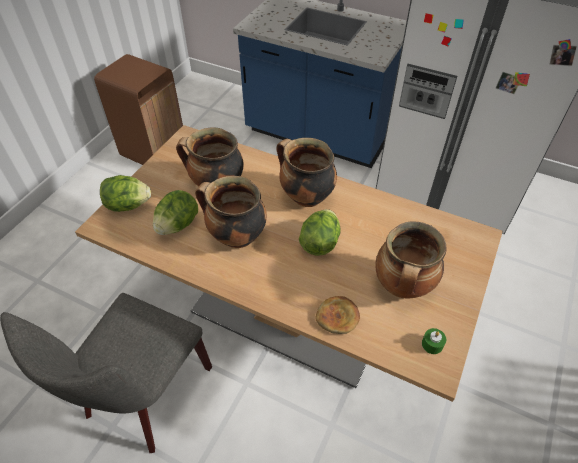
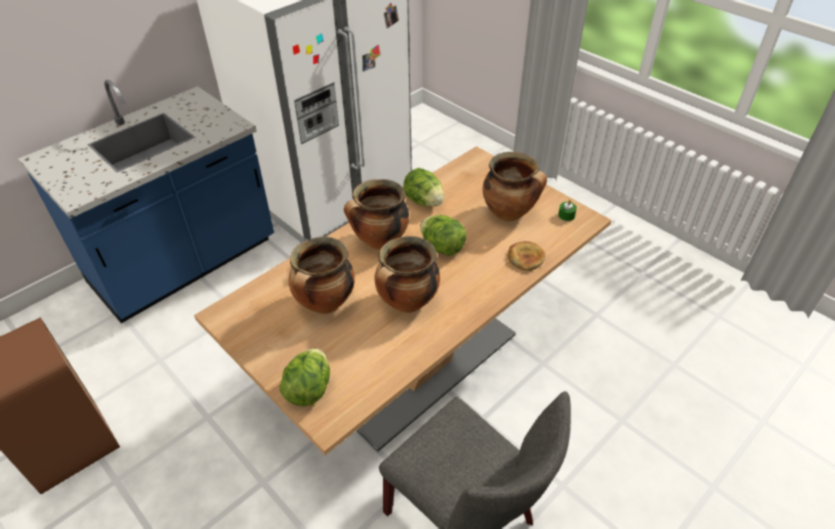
camera: 70 degrees left, 5 degrees down
(178, 225) = (366, 347): lettuce -> lettuce (424, 201)

